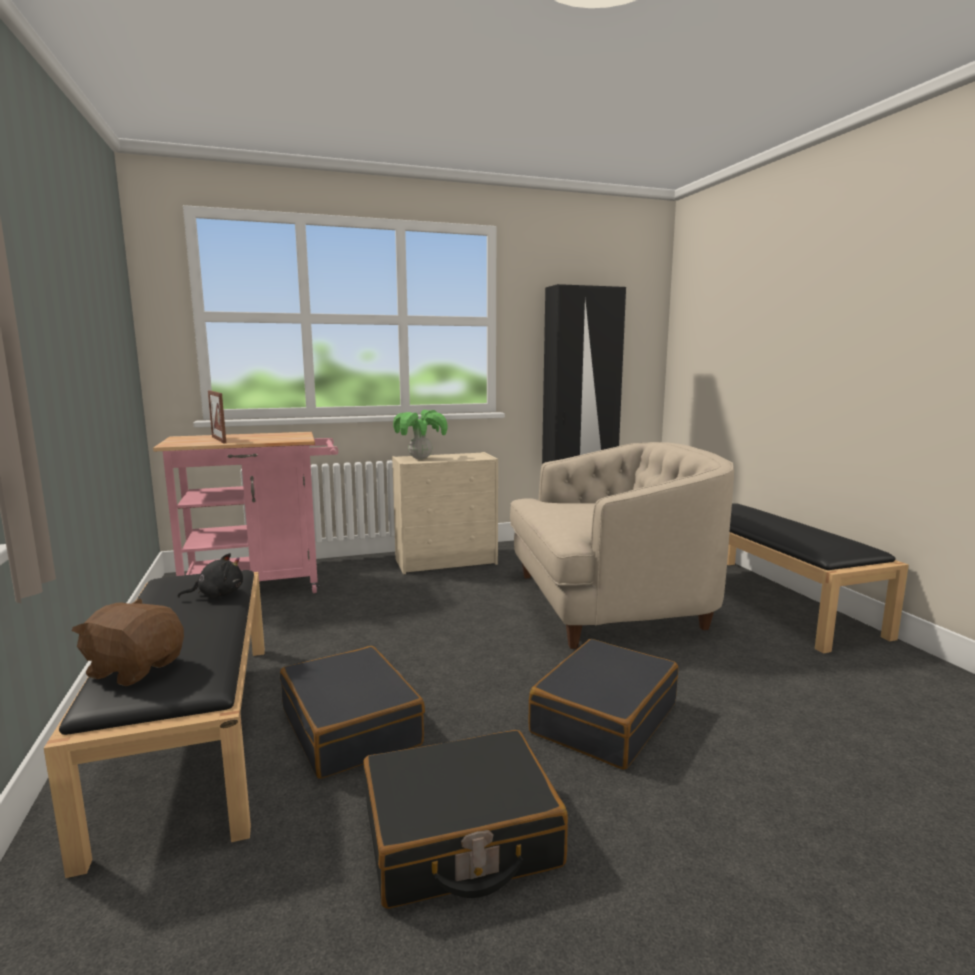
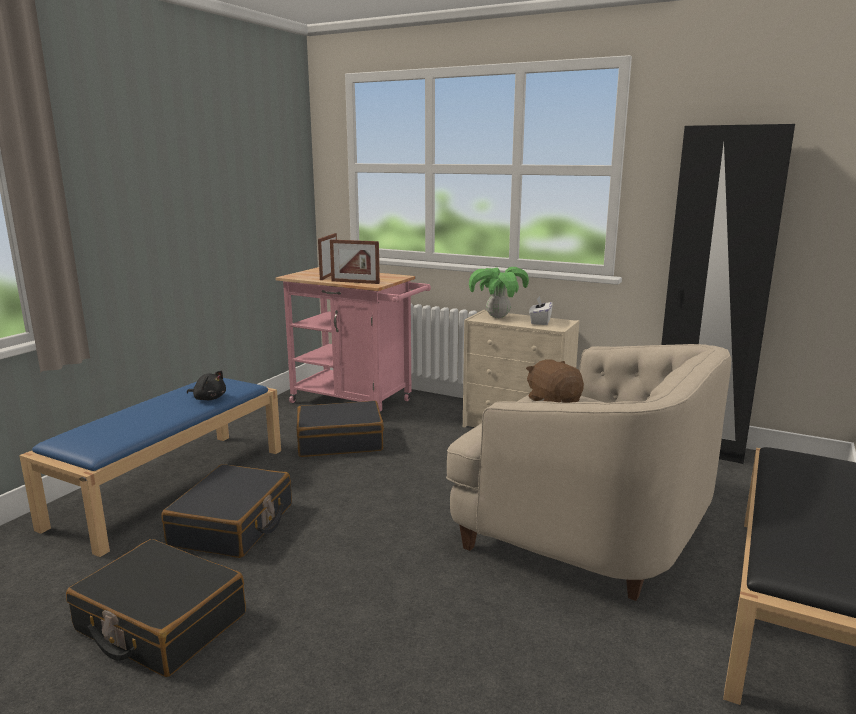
camera: 45 degrees right, 5 degrees up
(135, 668) = (94, 429): brown plush toy -> brown plush toy (553, 401)
(191, 730) = (172, 485): black bench -> blue bench
(272, 440) = (355, 282): none -> picture frame
(461, 456) = (540, 322): none -> white tissue box
(603, 718) = (373, 613): black suitcase -> black suitcase (340, 441)

